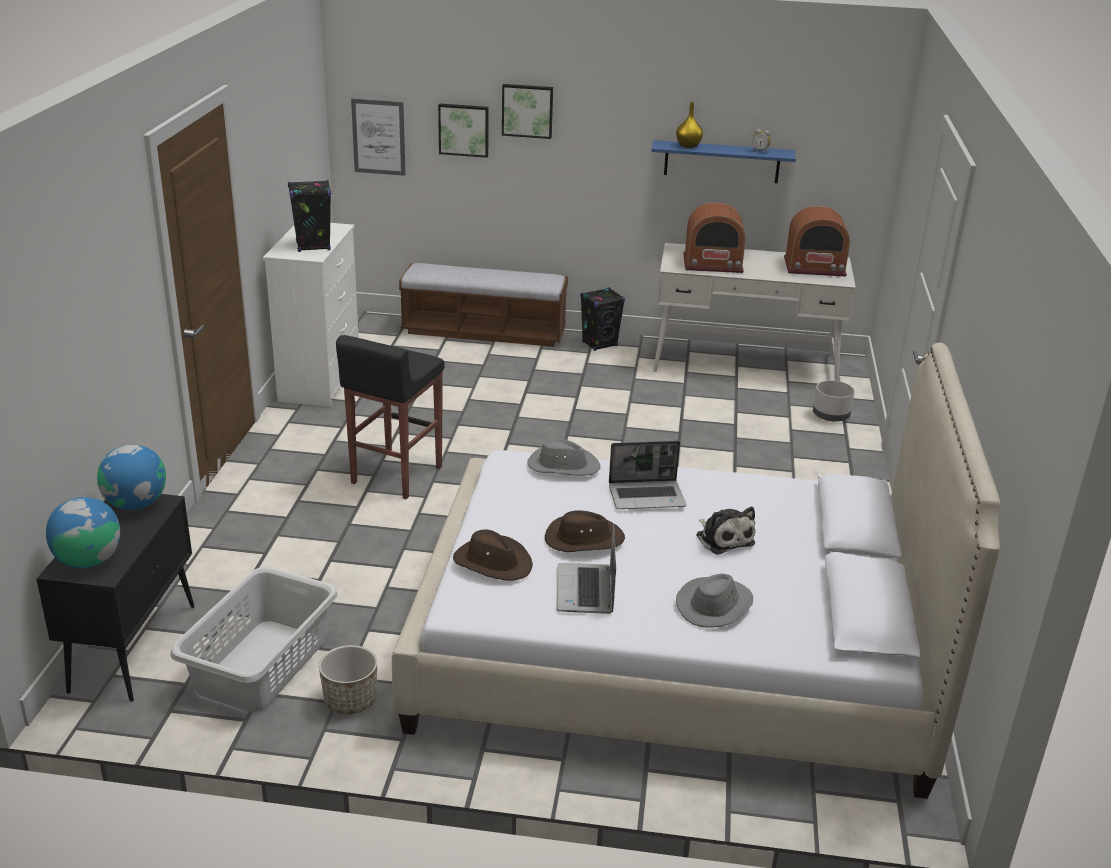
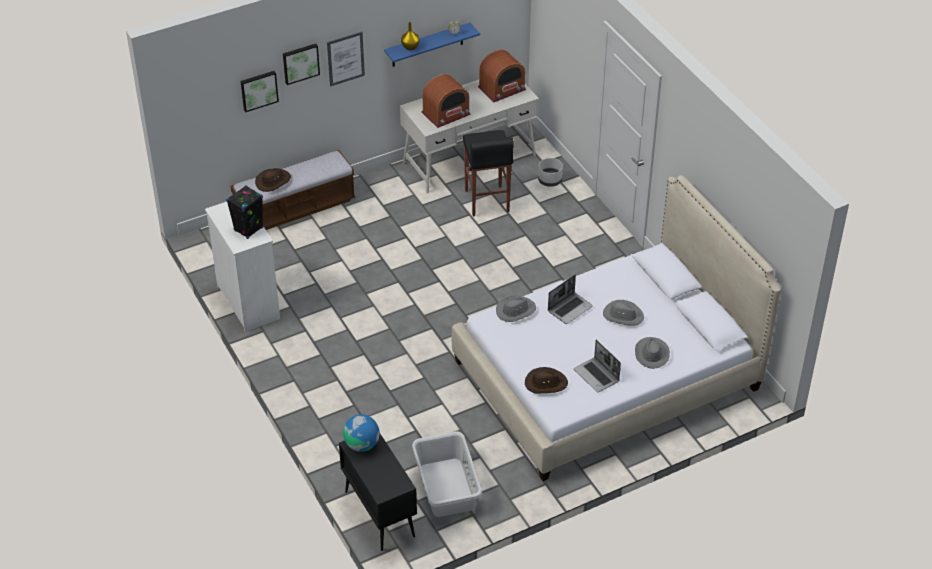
camera: 35 degrees left, 15 degrees up
(88, 561) = (386, 483): globe -> none
(350, 700) = (504, 480): planter -> none
(378, 137) = (199, 117): picture -> picture (345, 58)
(395, 475) = (375, 347): black stool -> black stool (486, 201)
(583, 539) = (568, 349): brown hat -> brown hat (273, 181)
(599, 344) = (374, 184): black speaker -> none
(723, 538) = (623, 315): plush toy -> grey hat

